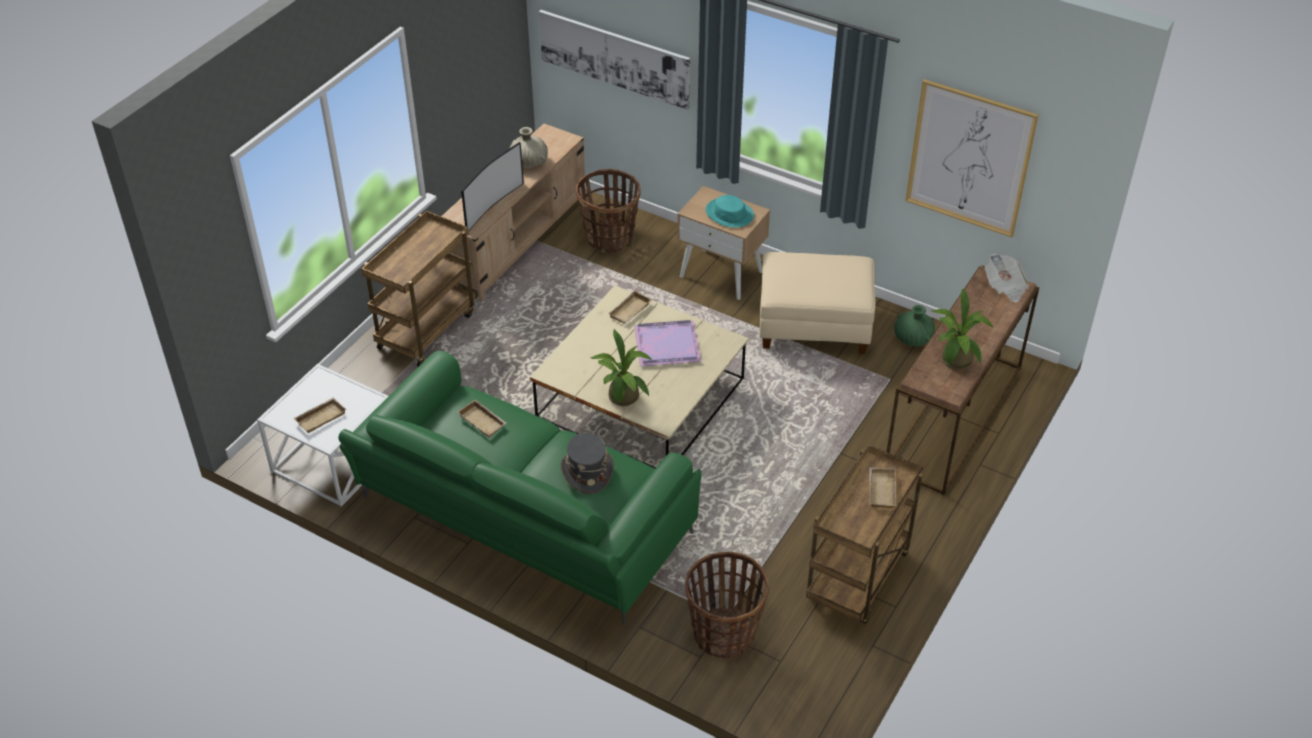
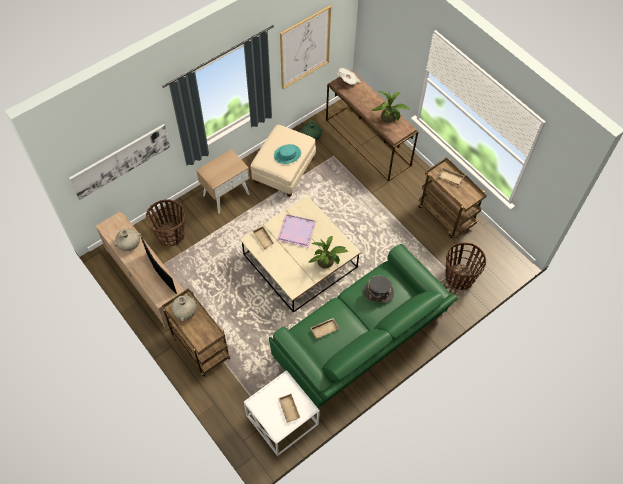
camera: 70 degrees left, 15 degrees up
(430, 240) = (185, 311): none -> beige vase
(729, 213) = (225, 166): turquoise hat -> turquoise hat (287, 154)

